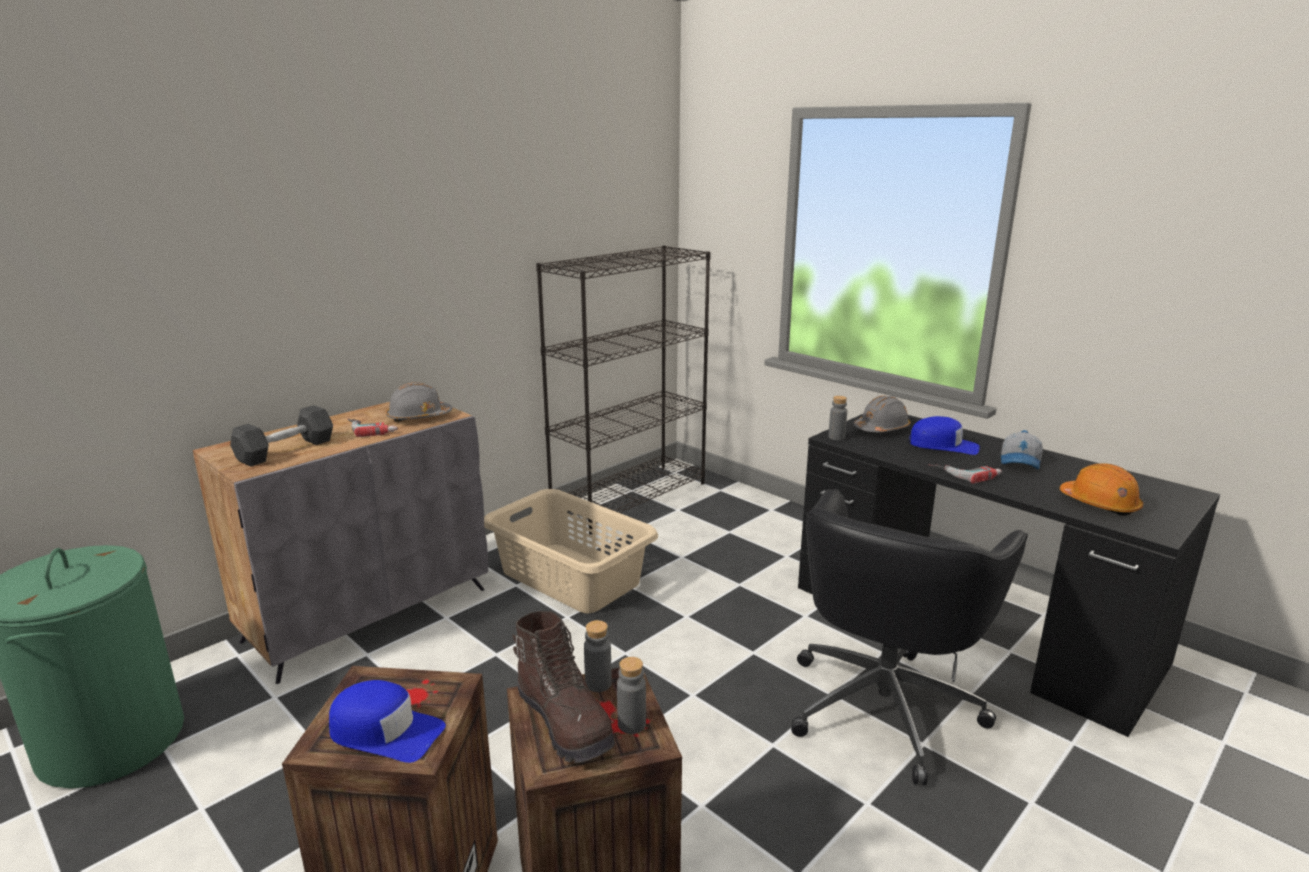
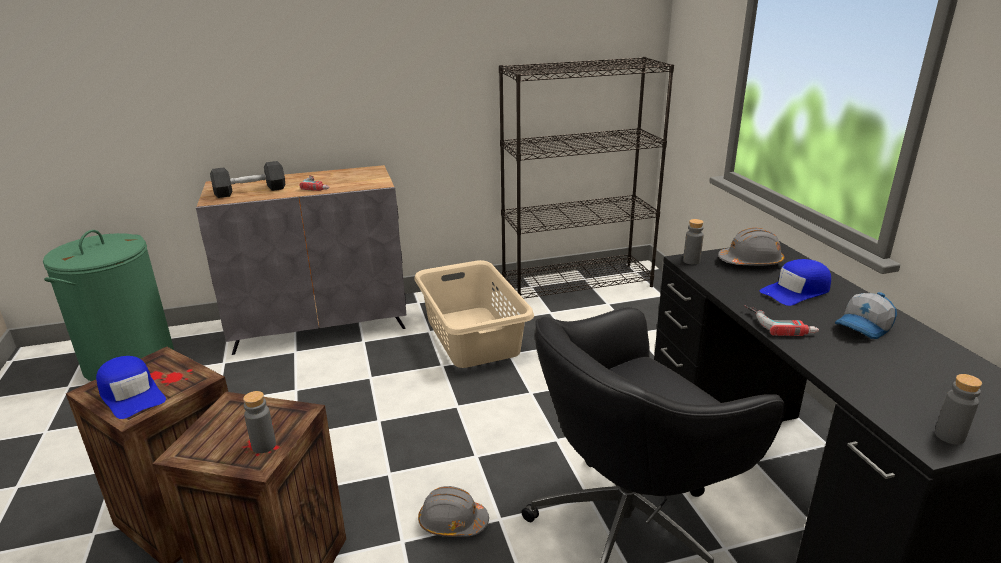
camera: 30 degrees right, 5 degrees up
(419, 417) = (358, 182): grey hard hat -> grey hard hat (452, 522)
(565, 722) = (228, 428): brown boot -> none
(598, 684) = (280, 409): grey bottle -> grey bottle (949, 436)
(943, 445) = (796, 291): blue cap -> blue cap turned 105 degrees clockwise
(1099, 504) = (900, 393): orange hard hat -> none

